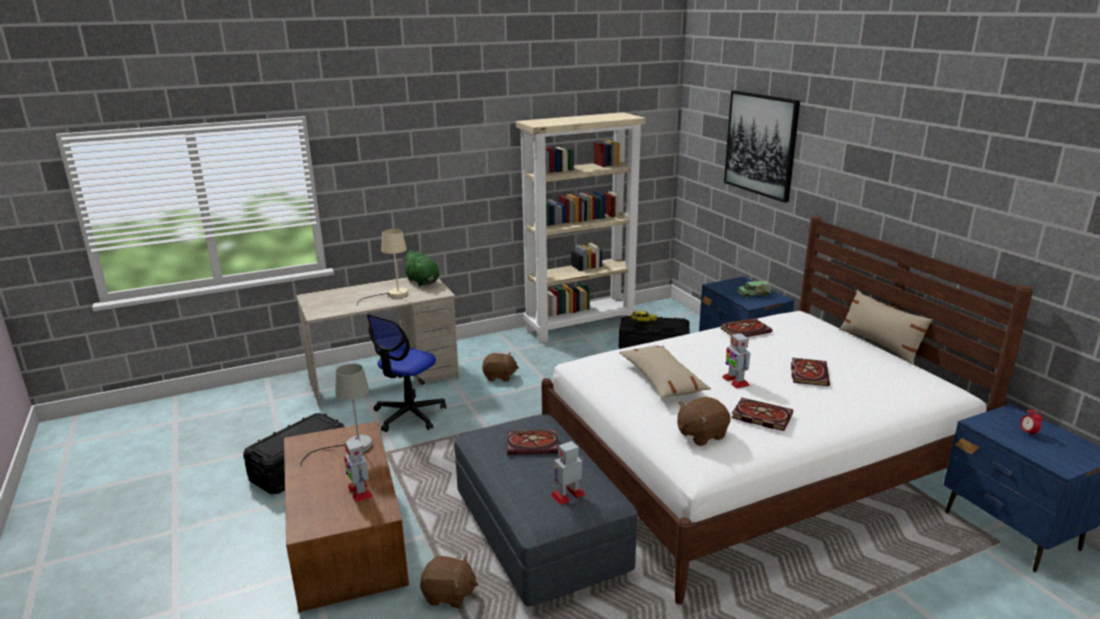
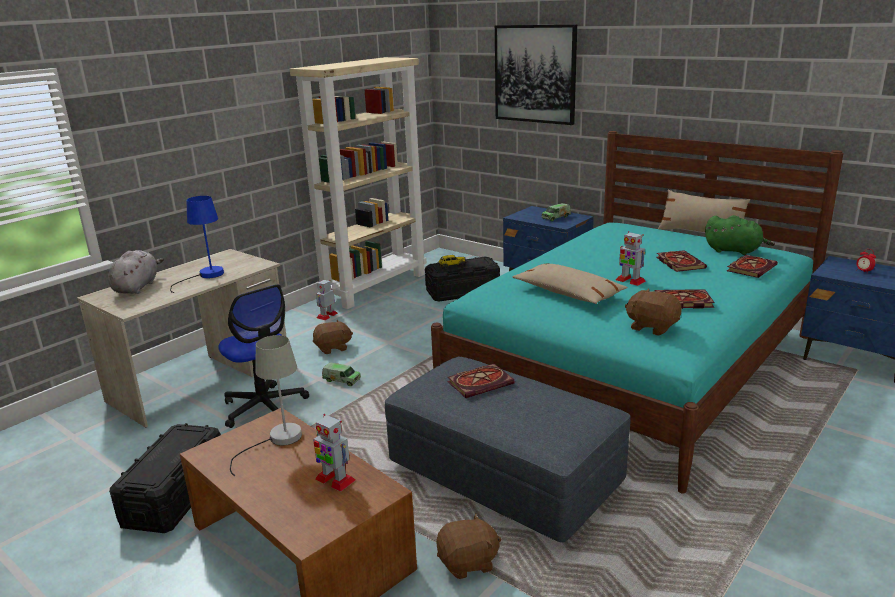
camera: 25 degrees left, 0 degrees up
(339, 295) = (137, 287): none -> grey plush toy
(392, 295) = (205, 276): beige table lamp -> blue table lamp
(409, 415) = (264, 407): office chair -> office chair turned 45 degrees counterclockwise
(423, 282) = (228, 258): green plush toy -> green plush toy (735, 251)
(483, 408) = (341, 380): none -> toy truck
(568, 494) = (562, 415): toy robot -> toy robot (327, 315)
(701, 434) = (652, 327): brown plush toy -> brown plush toy turned 90 degrees clockwise
(746, 330) = (590, 242): book -> book (751, 268)
(750, 465) = (633, 365): white bed -> turquoise bed

